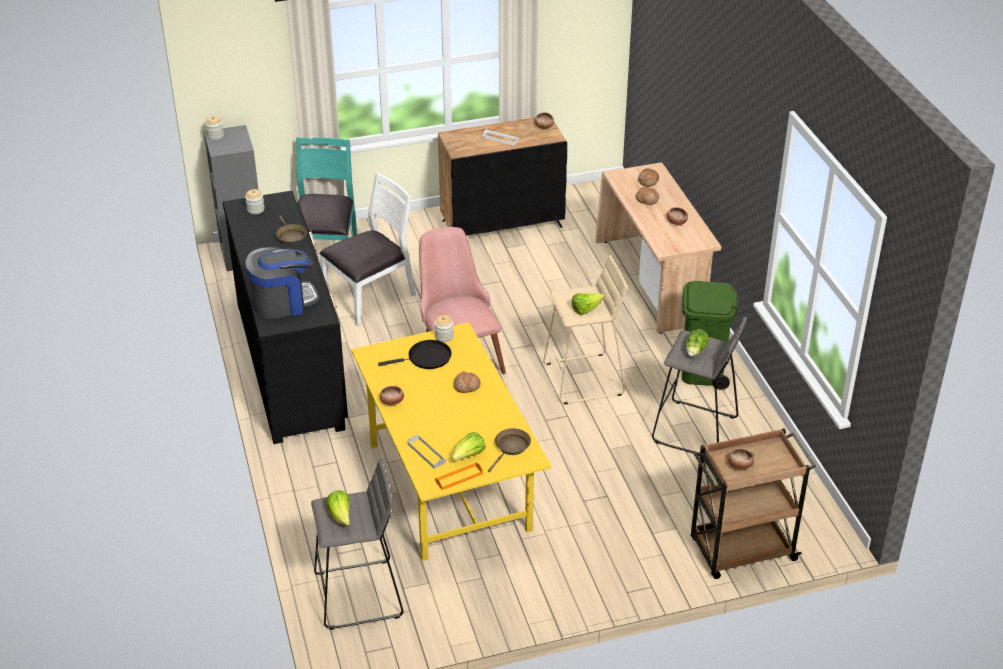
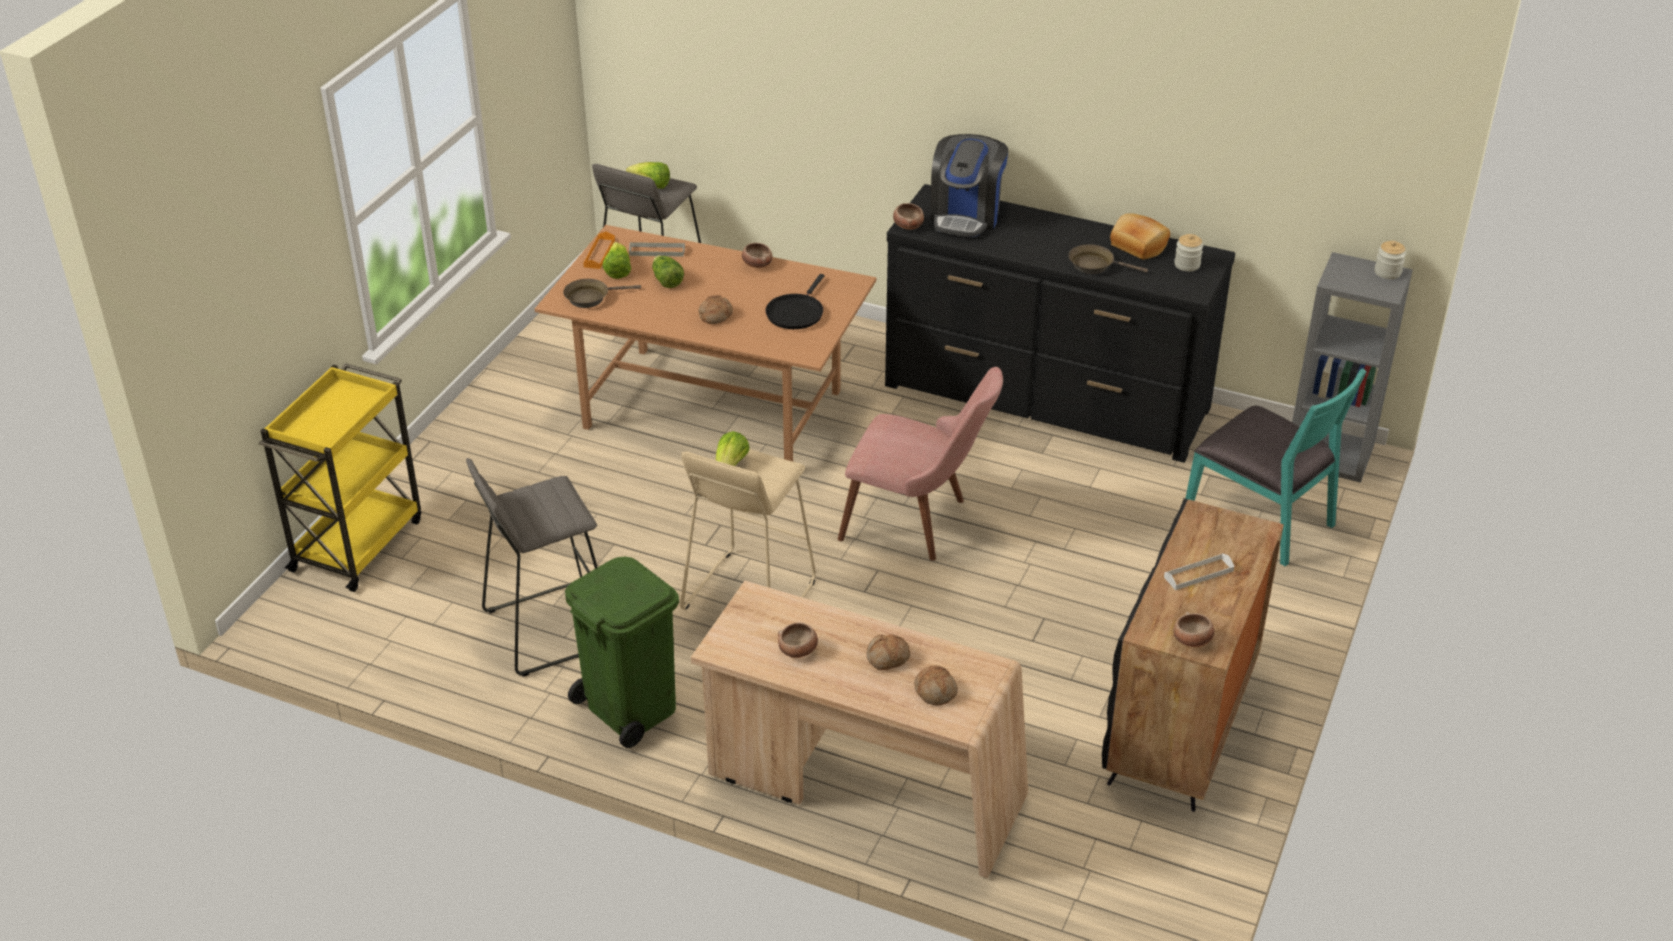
camera: 130 degrees right, 0 degrees up
(252, 231) = (1138, 246): none -> bread
(370, 296) = (1120, 512): white chair -> none
(444, 336) = (816, 340): jar -> none
(450, 487) = (711, 410): yellow dining table -> brown dining table
(511, 448) = (590, 297): brown frying pan -> brown frying pan turned 90 degrees clockwise
(695, 351) = (544, 503): lettuce -> lettuce (666, 280)
(739, 465) = (343, 402): bowl -> bowl (908, 225)
(741, 550) = (358, 543): brown cart -> yellow cart

